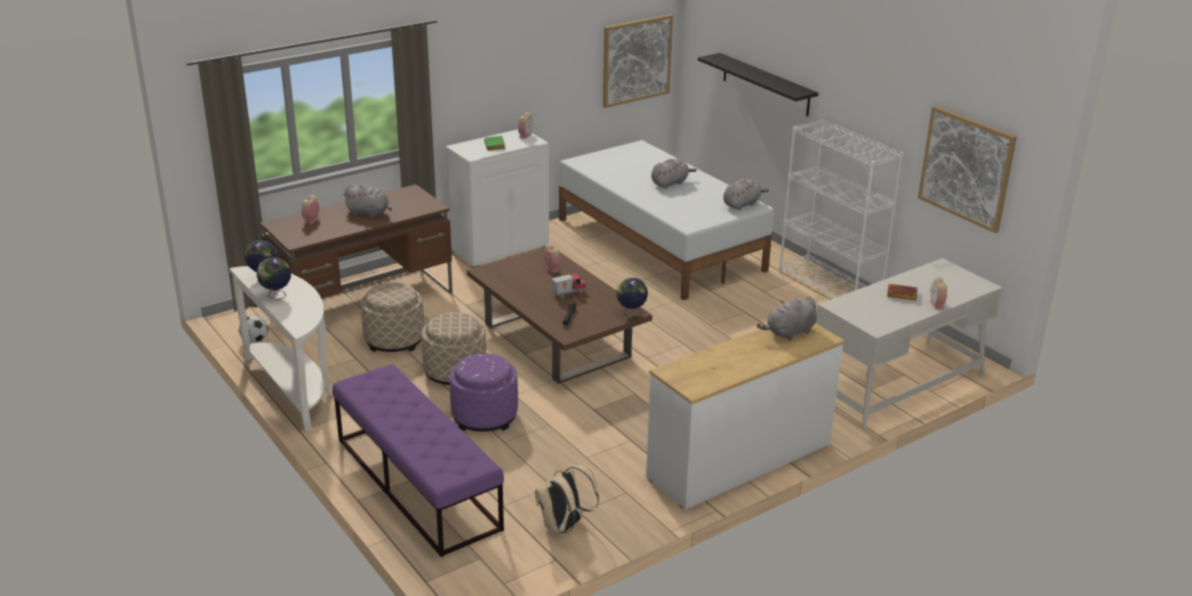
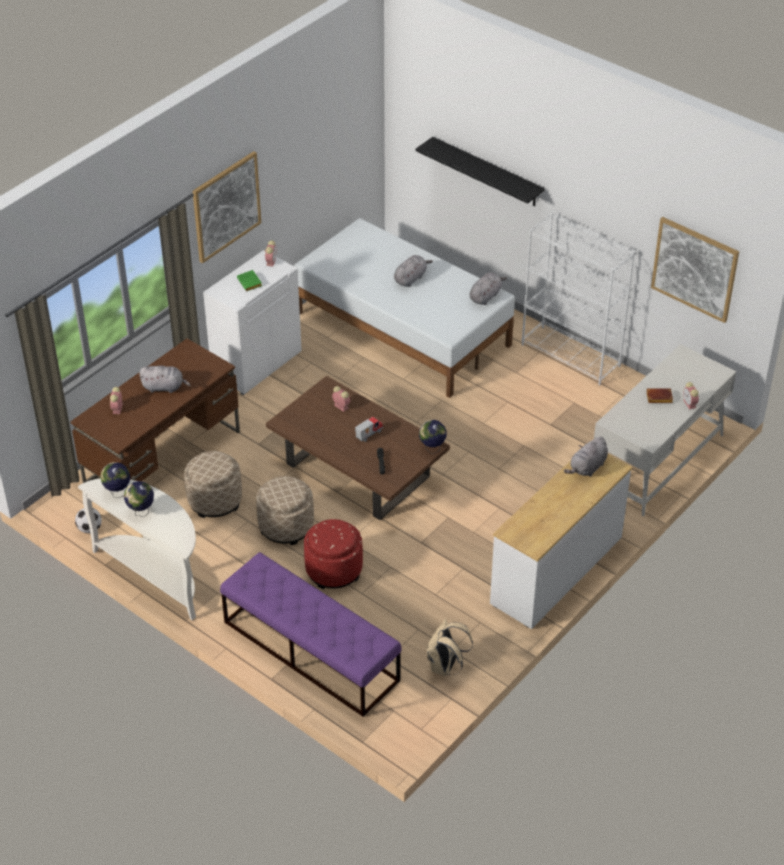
camera: 15 degrees left, 15 degrees up
(484, 416) = (334, 570): purple ottoman -> red ottoman
(636, 60) = (350, 150): picture -> picture (226, 206)

